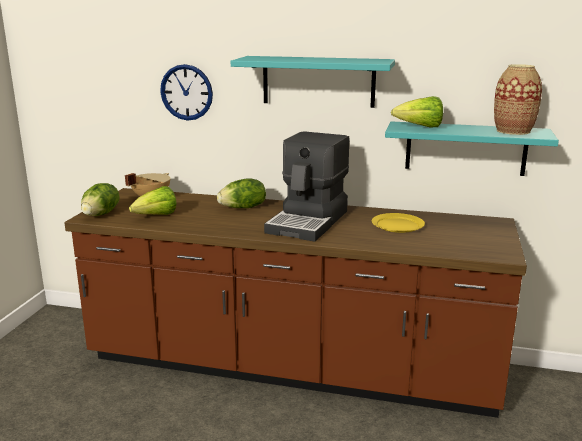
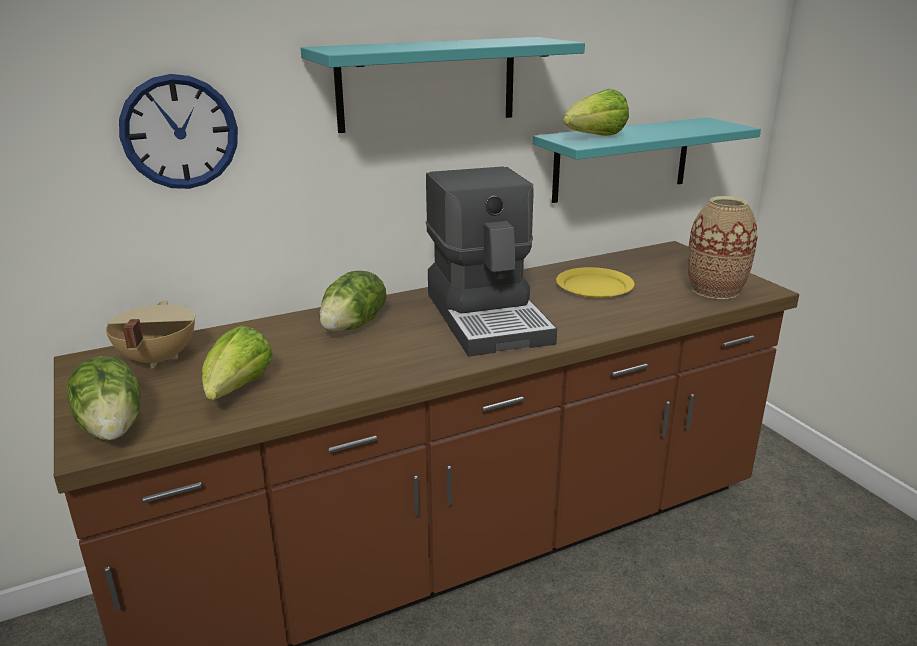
camera: 40 degrees left, 5 degrees up
(513, 131) = (693, 125): vase -> vase (715, 290)

